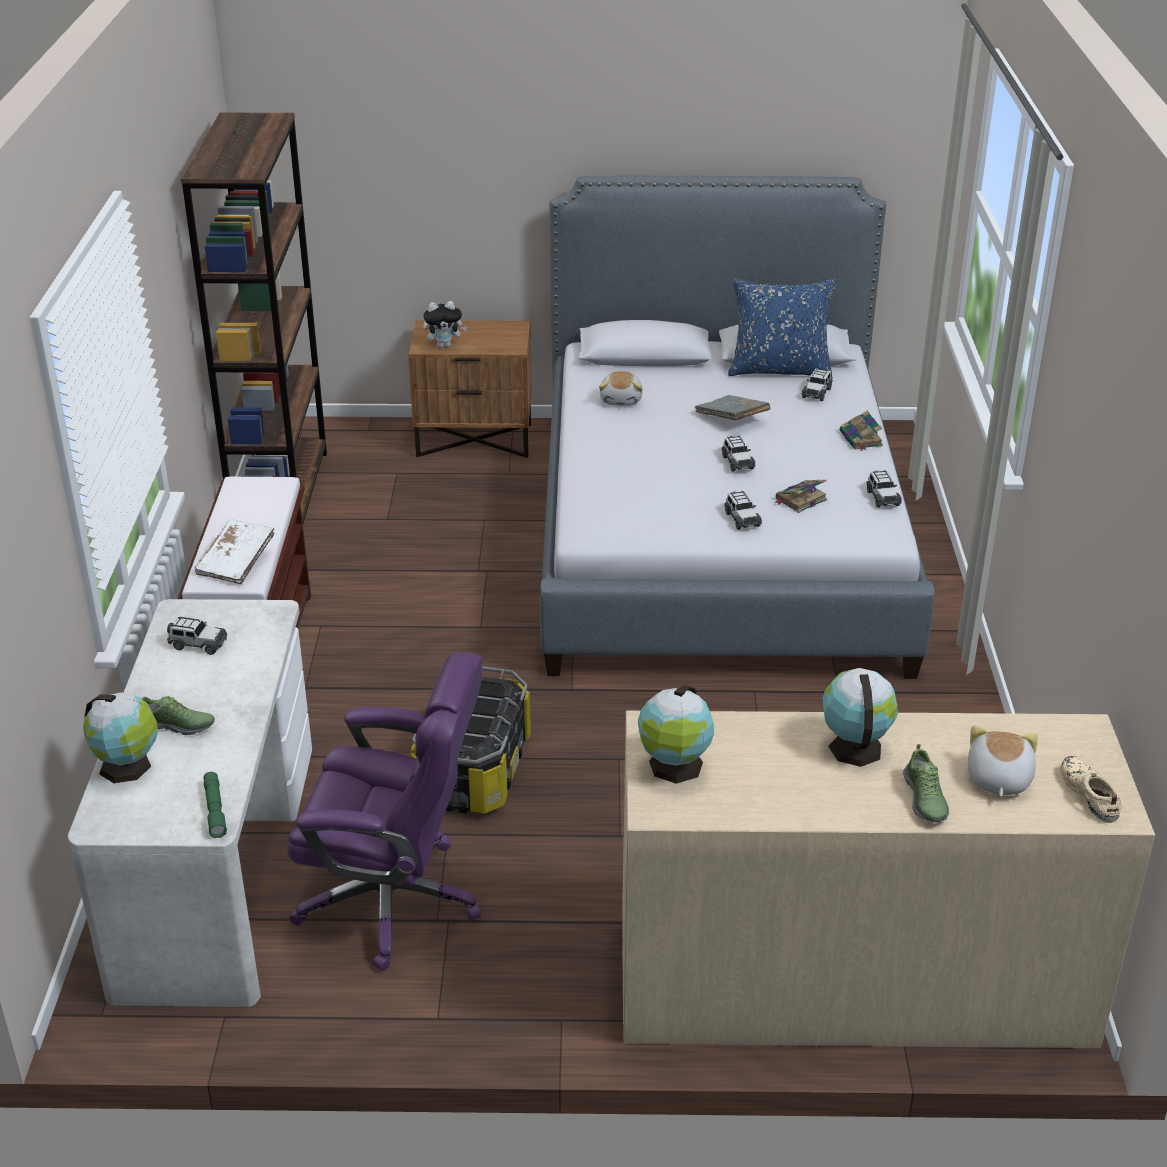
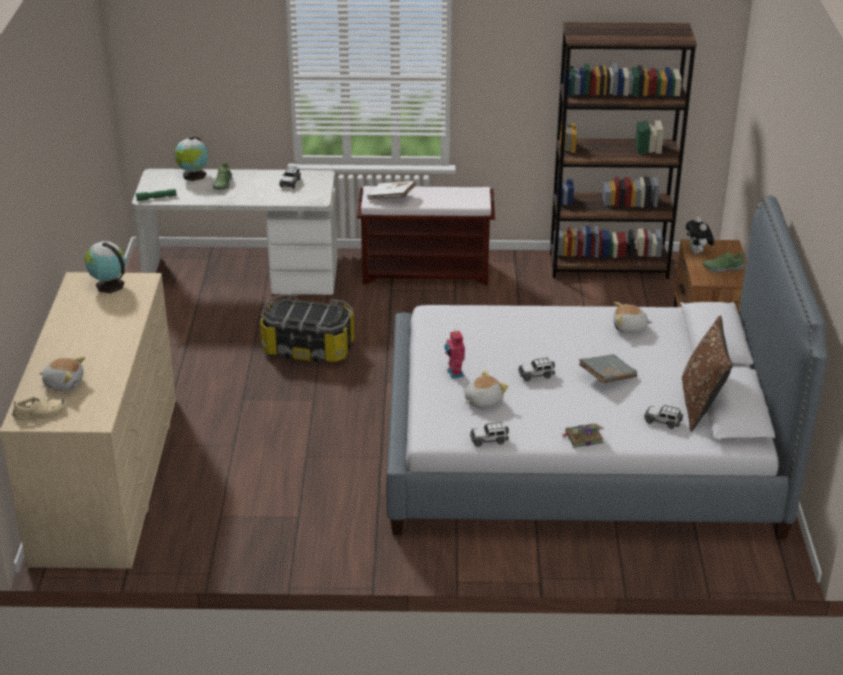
camera: 90 degrees right, 0 degrees up
(394, 900) = (205, 327): purple office chair -> none
(741, 519) = (454, 373): toy car -> toy robot
(779, 370) = (701, 404): blue pillow -> brown pillow
(800, 500) = (482, 400): book -> plush toy
(854, 747) = (107, 339): globe -> none
(924, 799) = (56, 357): shoe -> shoe (722, 268)

